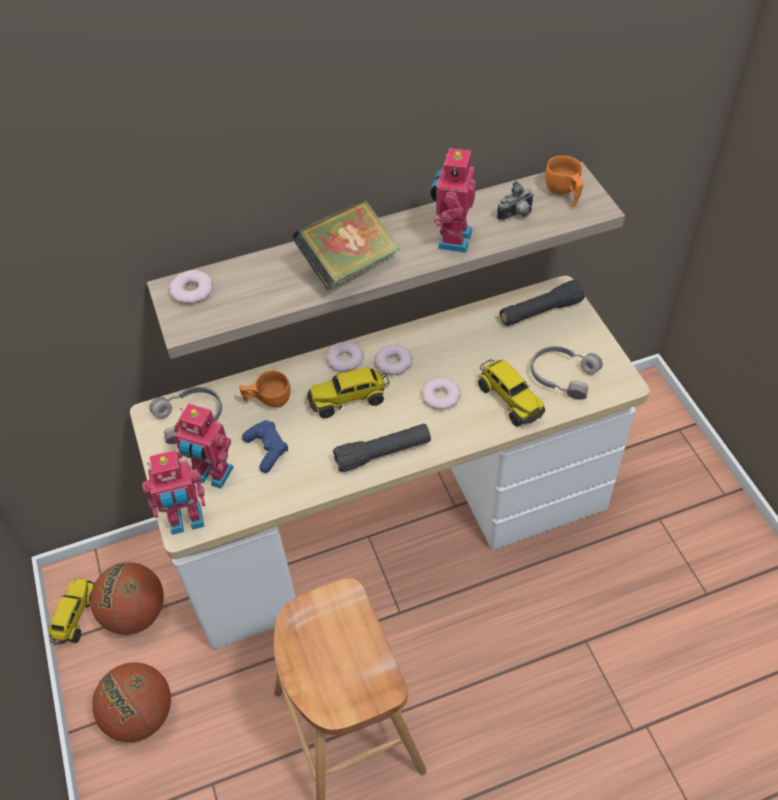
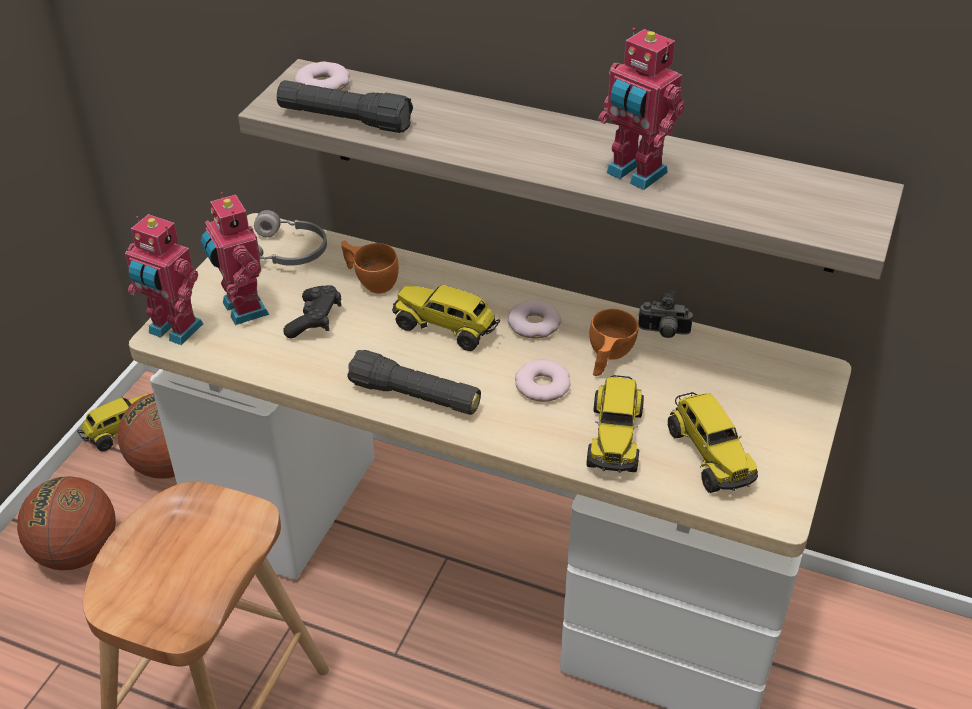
camera: 40 degrees right, 10 degrees down
(267, 450) = (315, 321): blue game controller -> black game controller
(345, 360) = (488, 292): donut -> none
(349, 266) = (492, 140): book -> none
(452, 239) = (634, 174): toy robot -> toy robot turned 105 degrees counterclockwise
(517, 215) = (742, 191): camera -> camera (663, 333)
(540, 312) = (765, 377): black flashlight -> black flashlight (345, 120)
(562, 375) = (709, 455): grey headphones -> toy truck
(563, 193) = (832, 201): orange cup -> orange cup (607, 358)

